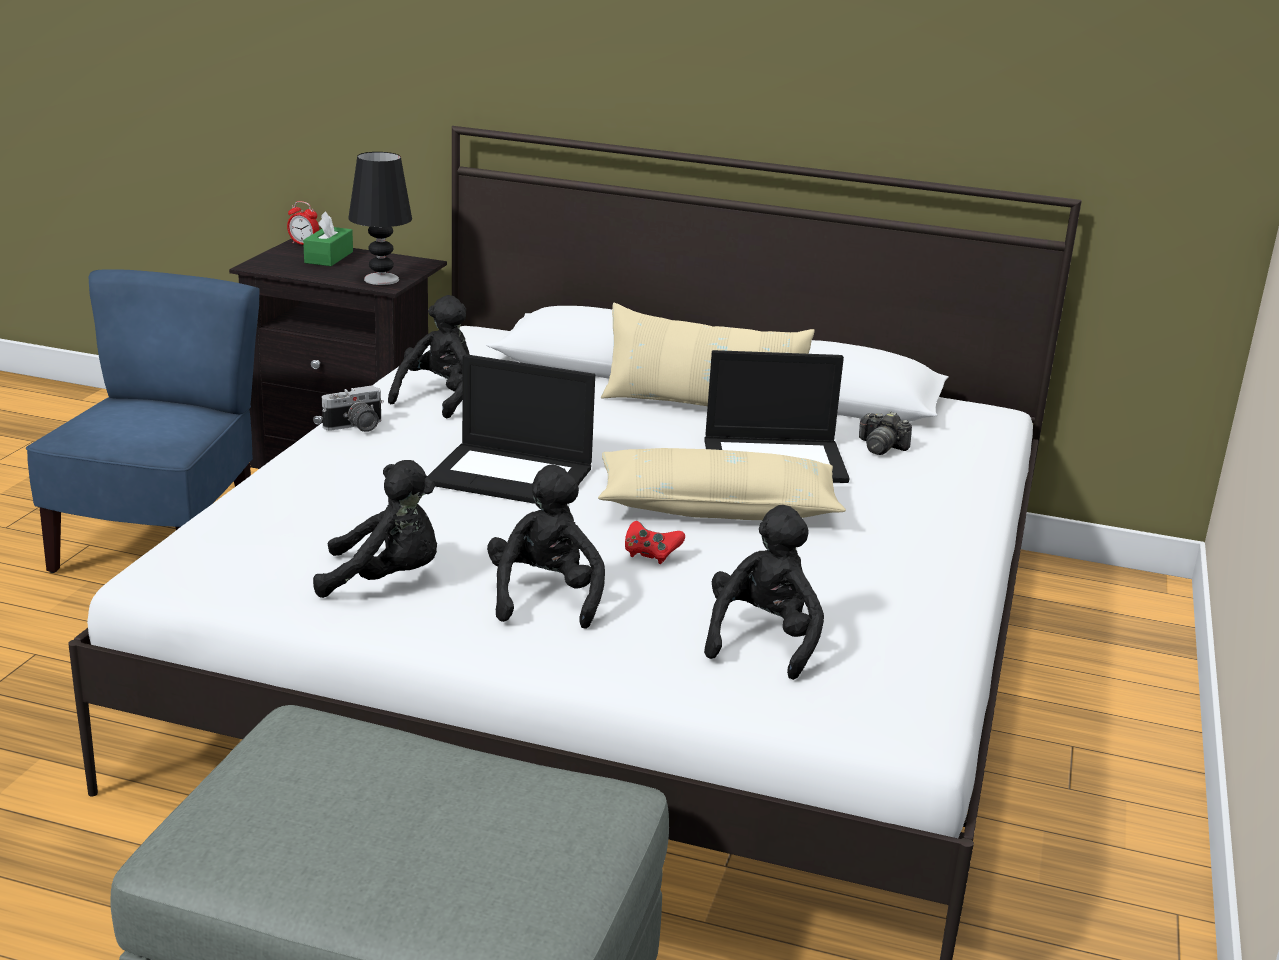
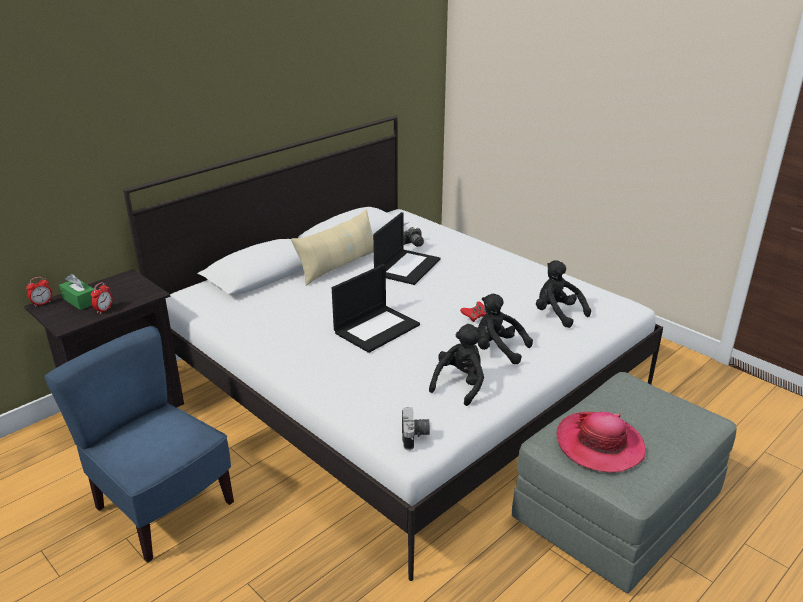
camera: 60 degrees left, 5 degrees up
(315, 273) = (104, 310): none -> alarm clock
(317, 781) = (599, 445): none -> hat
(356, 427) = (280, 358): camera -> camera (415, 436)
(381, 279) = (142, 293): black table lamp -> none
(438, 397) = (263, 326): black plush toy -> none
(717, 507) = (442, 291): beige pillow -> none

